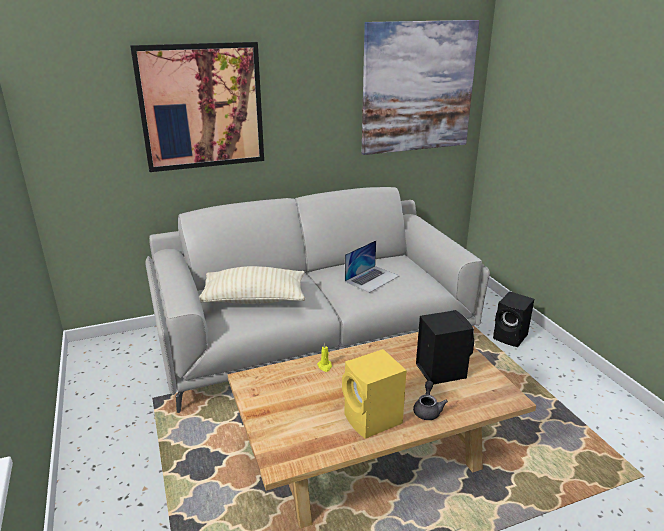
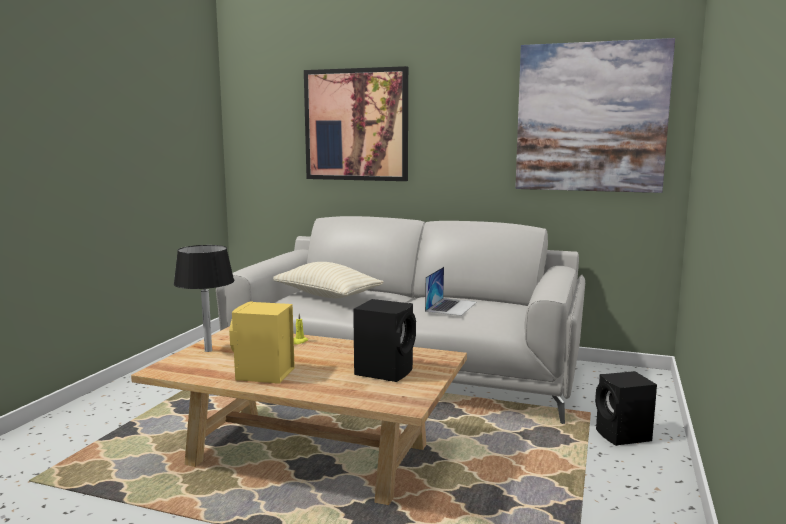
camera: 40 degrees right, 15 degrees down
(273, 415) = (208, 350): none -> black table lamp
(372, 278) = (451, 306): laptop -> laptop turned 60 degrees counterclockwise
(427, 410) = (317, 385): grey teapot -> none

